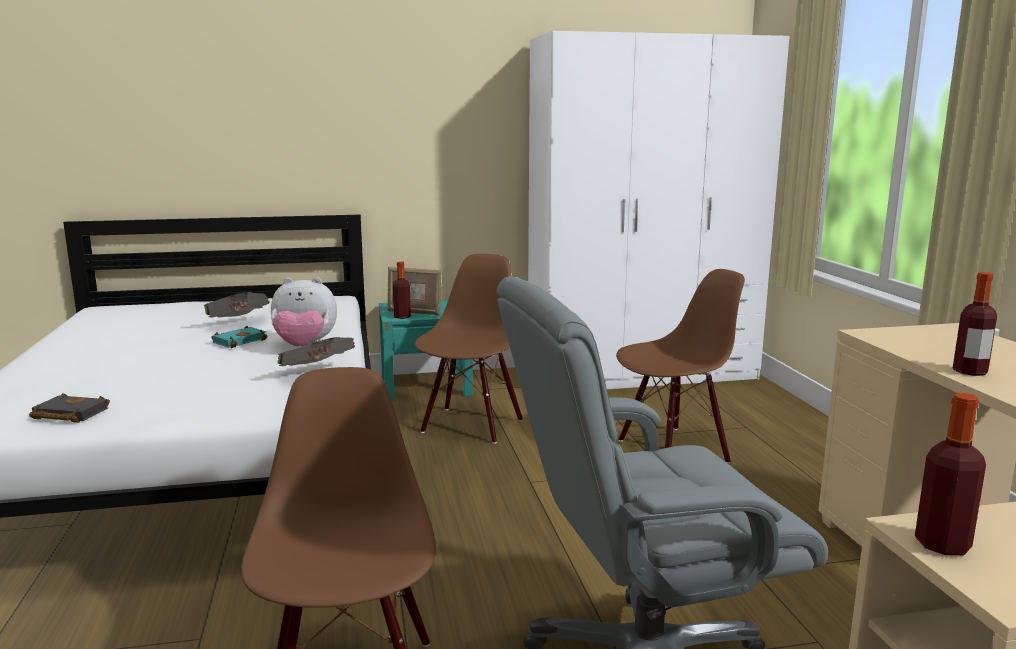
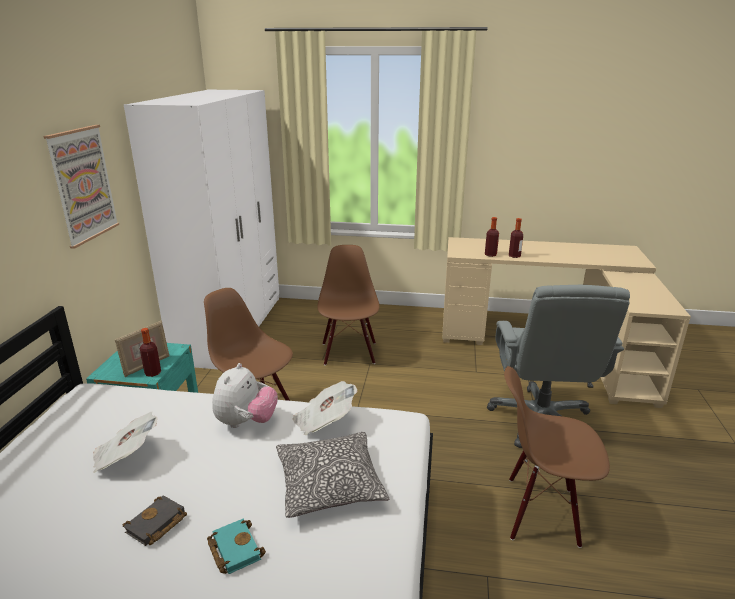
camera: 70 degrees left, 10 degrees up
(67, 414) = (349, 565): black book -> black book (156, 525)
(199, 391) = (329, 483): none -> pillow
(240, 341) = (197, 456): turquoise book -> turquoise book (233, 549)
(438, 112) = (83, 185): none -> picture
(942, 545) = (647, 308): bottle -> bottle (490, 254)

